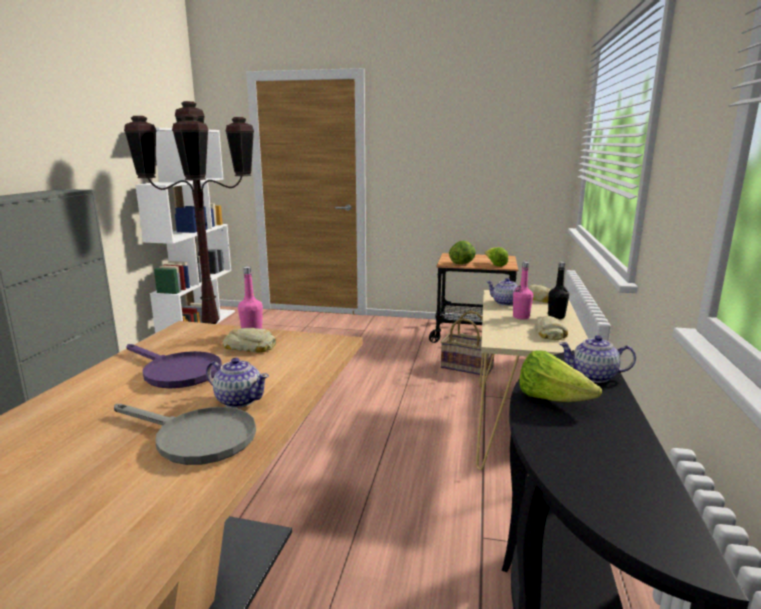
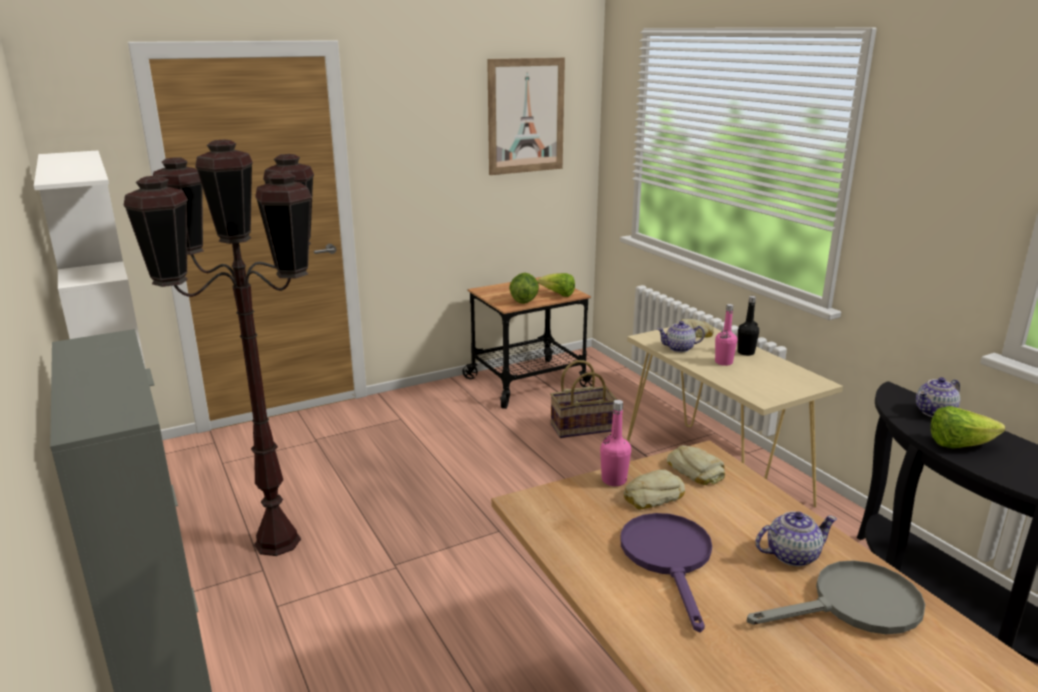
camera: 40 degrees left, 5 degrees up
(176, 372) = (669, 558): purple frying pan -> purple frying pan turned 90 degrees counterclockwise
(506, 125) = (526, 116): none -> picture
(550, 333) = (776, 374): bread -> bread (696, 470)

